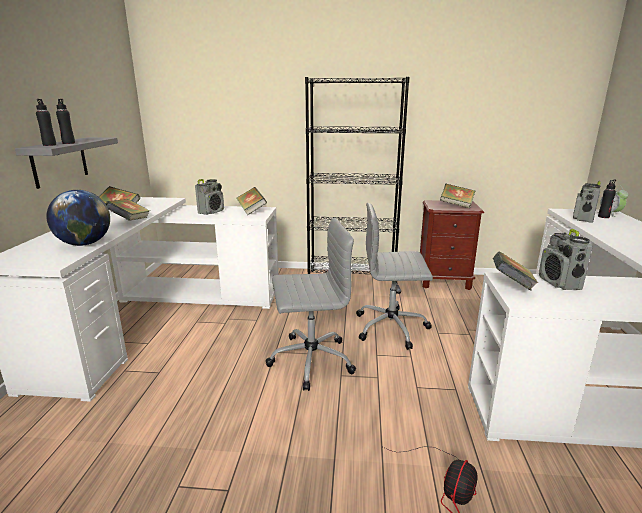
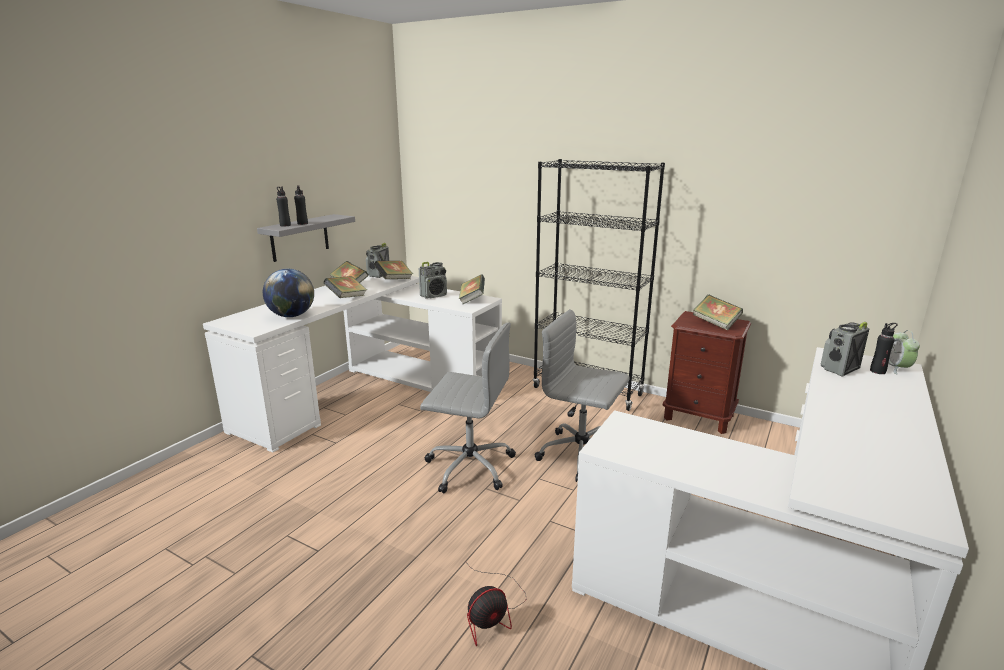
camera: 25 degrees right, 0 degrees up
(511, 286) = (617, 430): book -> book (394, 280)
(559, 283) = (678, 439): radio -> radio (378, 275)

